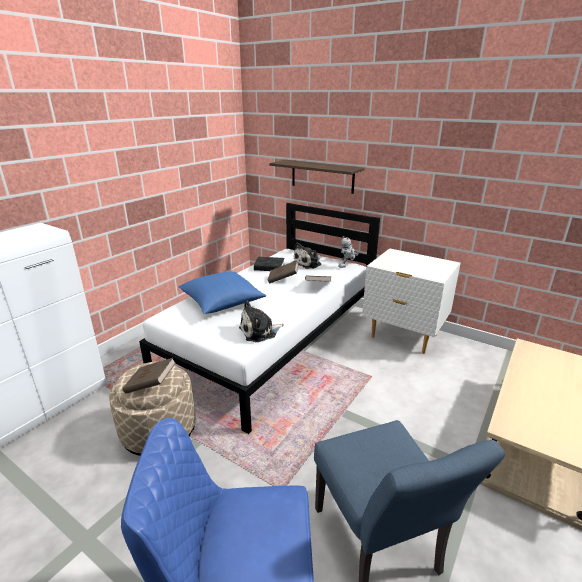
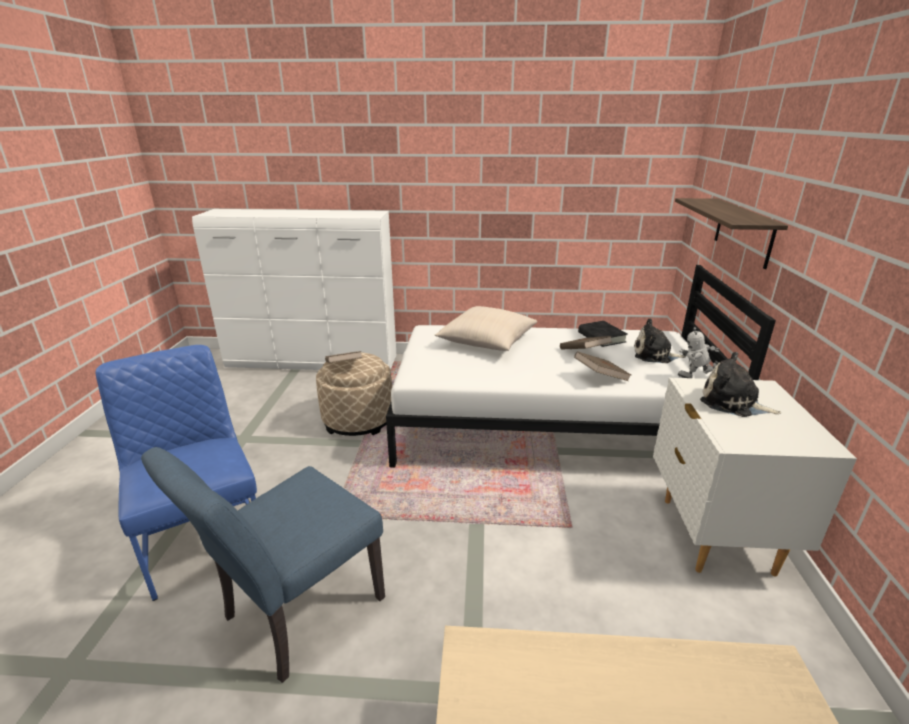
camera: 60 degrees right, 0 degrees up
(222, 302) = (487, 341): blue pillow -> beige pillow
(260, 332) = (453, 376): plush toy -> plush toy (733, 403)

